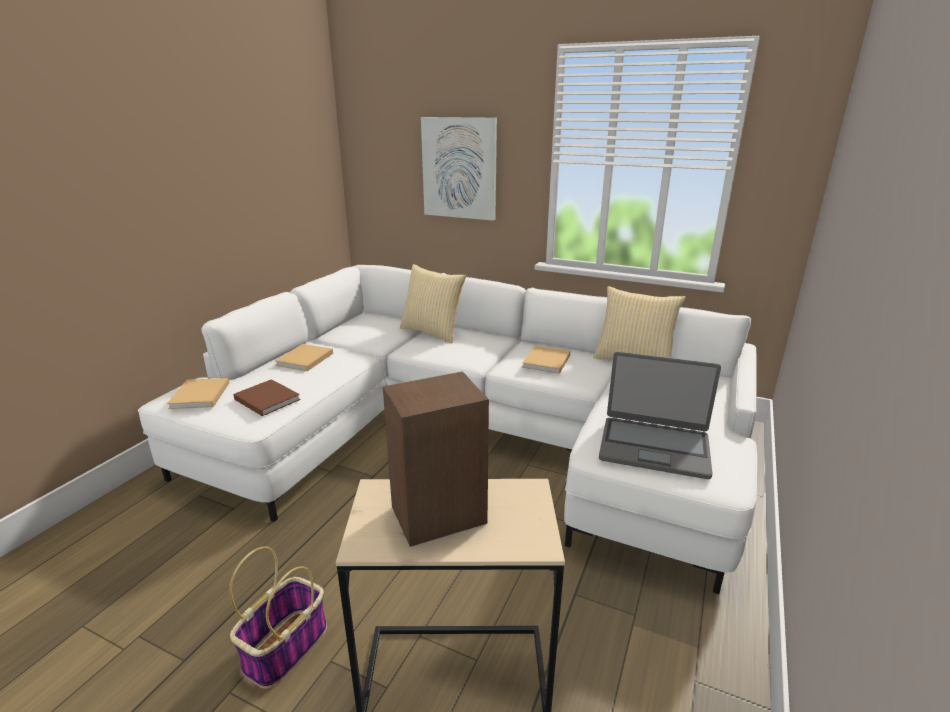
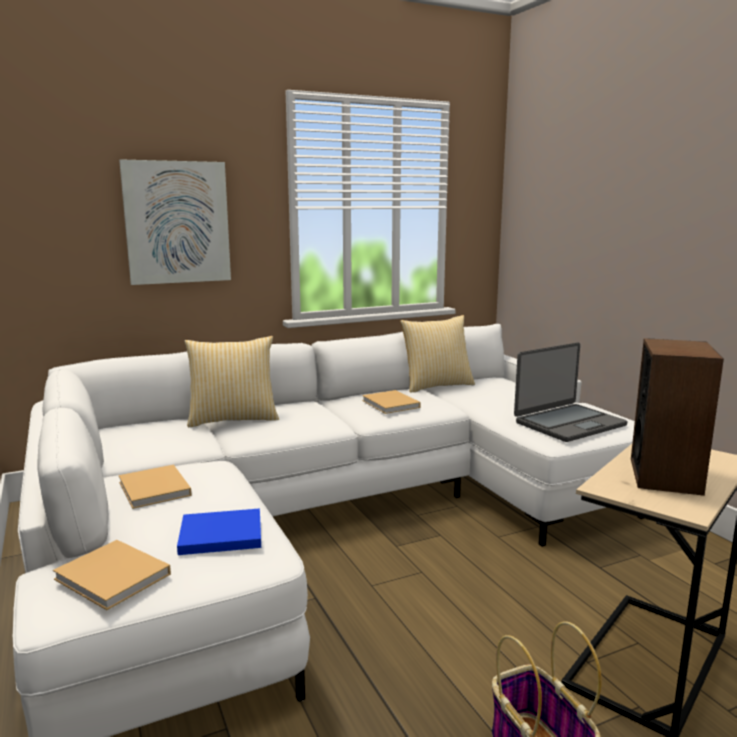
camera: 50 degrees left, 10 degrees down
(266, 399) = (218, 535): brown book -> blue book

